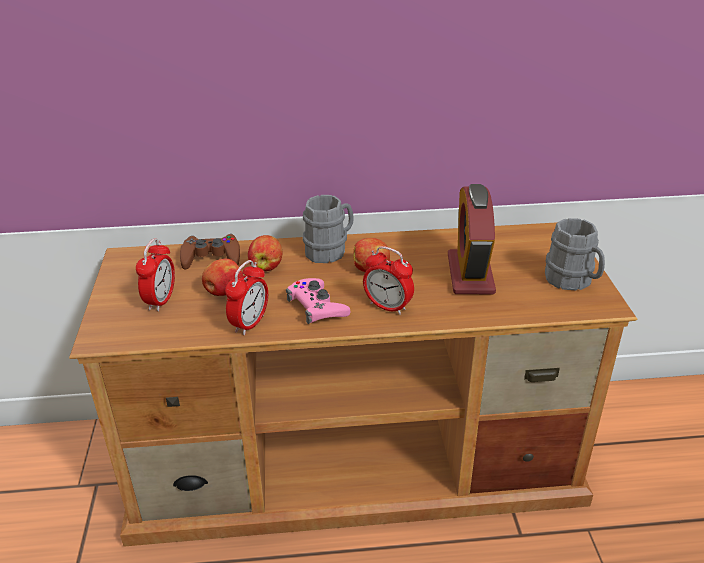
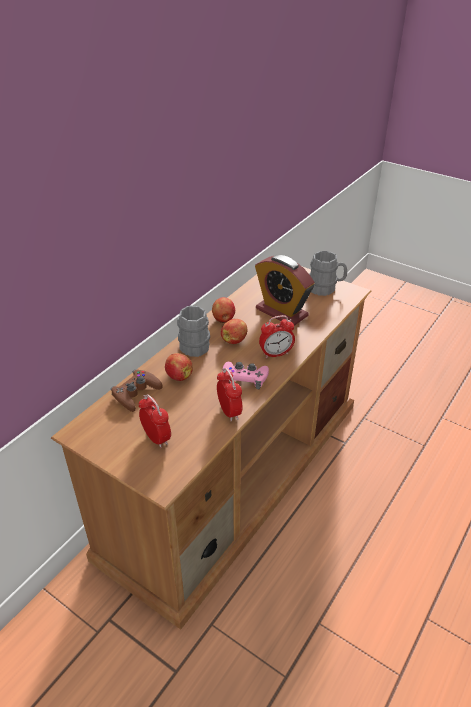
camera: 50 degrees left, 5 degrees up
(223, 292) = (183, 406): apple -> apple (223, 319)

